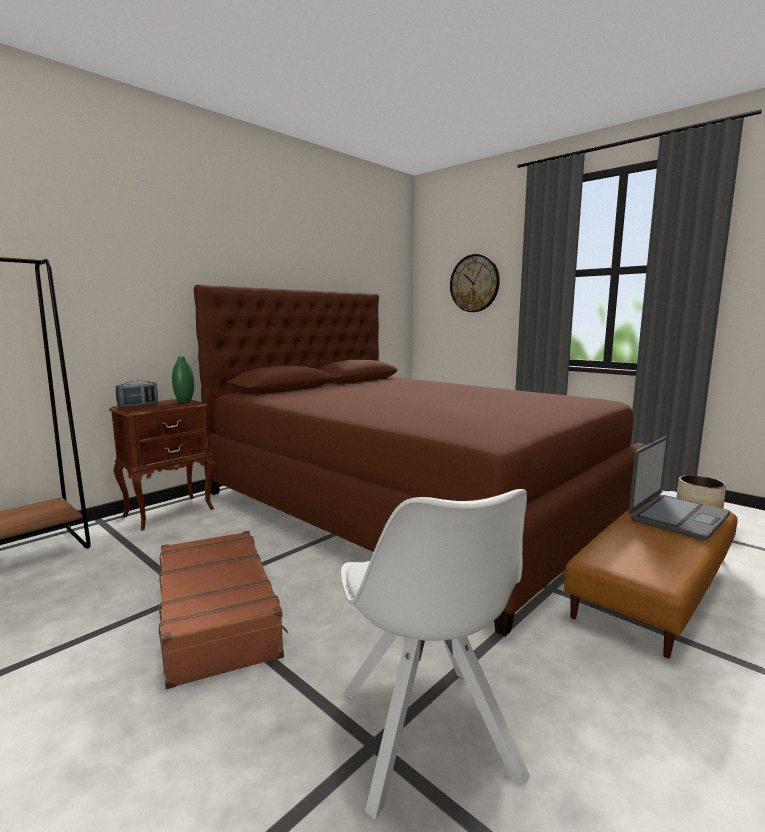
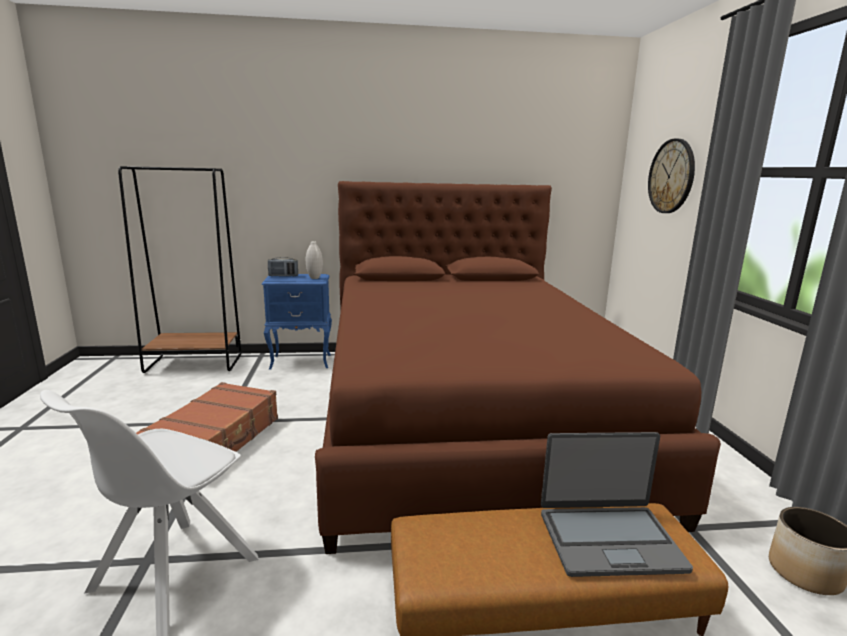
camera: 40 degrees right, 5 degrees up
(169, 512) = (301, 361): brown nightstand -> blue nightstand
(184, 402) = (314, 278): green vase -> white vase

